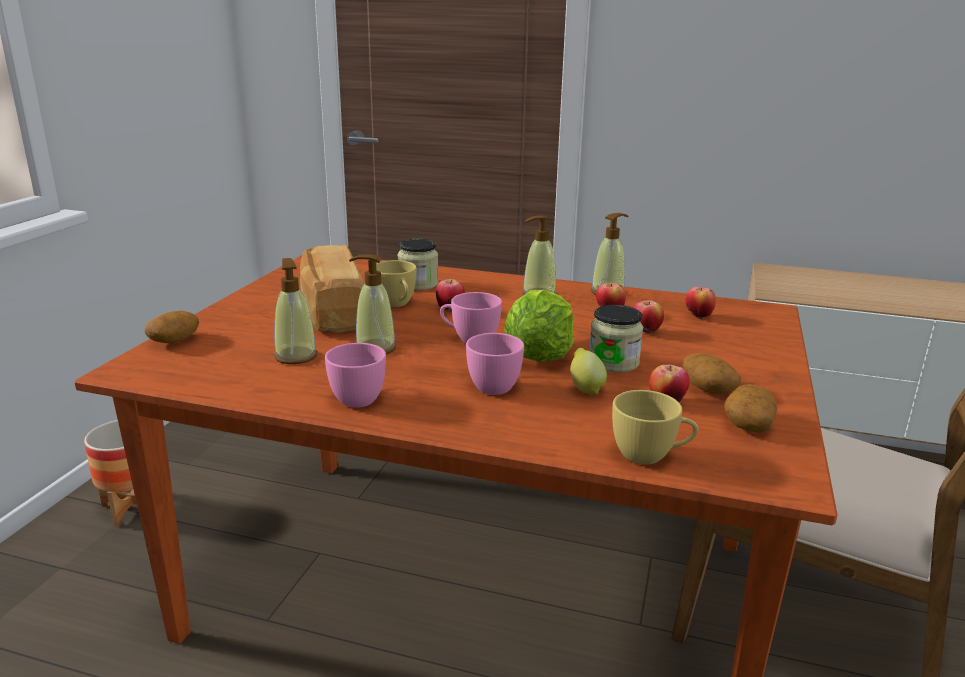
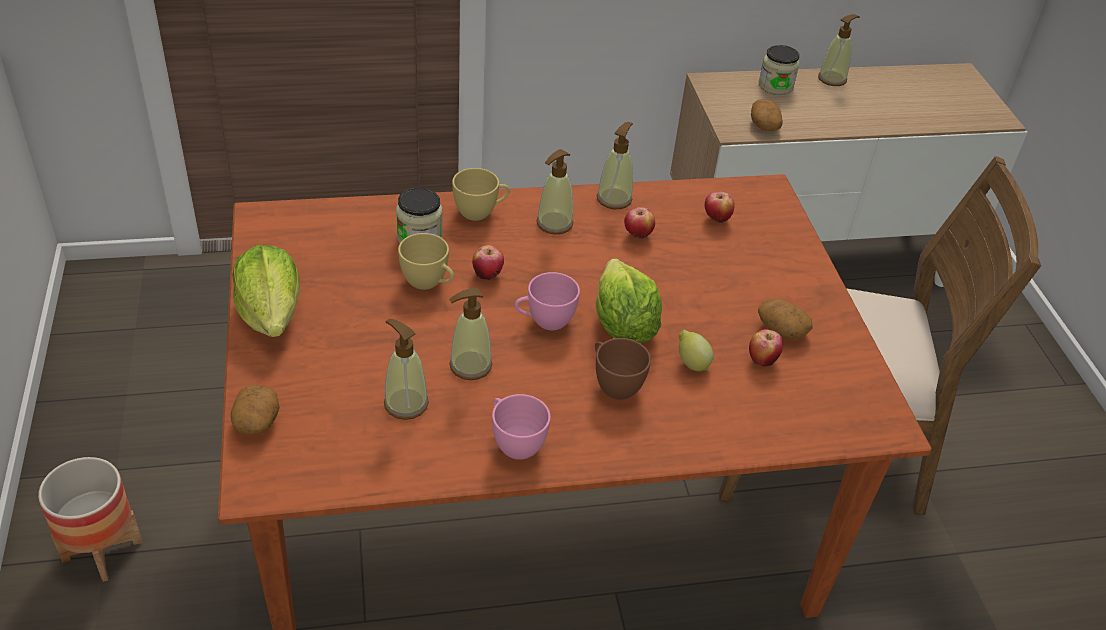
camera: 30 degrees left, 20 degrees up
(260, 297) = (271, 314): none -> lettuce
(331, 312) = (374, 319): bread -> none
(492, 384) = (614, 384): pink cup -> brown cup
(613, 362) = (689, 317): jar -> jar (775, 86)
(645, 332) = (687, 259): apple -> none
(650, 456) = (788, 433): yellow cup -> yellow cup (480, 212)
(747, 423) = (832, 367): potato -> potato (763, 125)
(903, 282) = (832, 79): none -> soap dispenser

